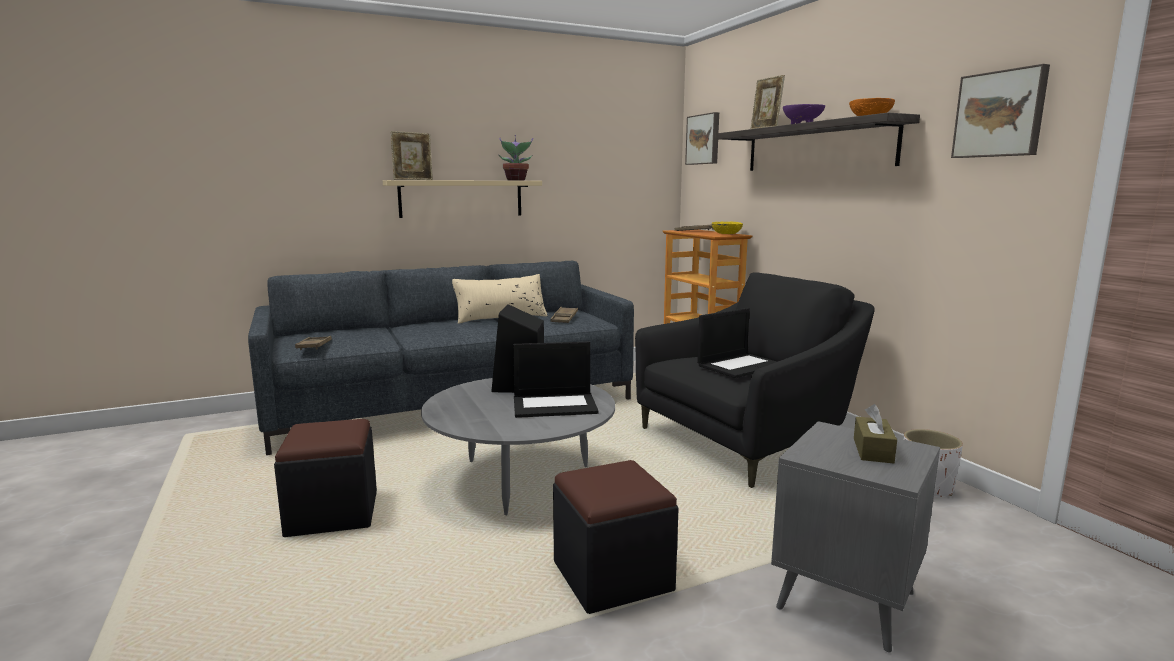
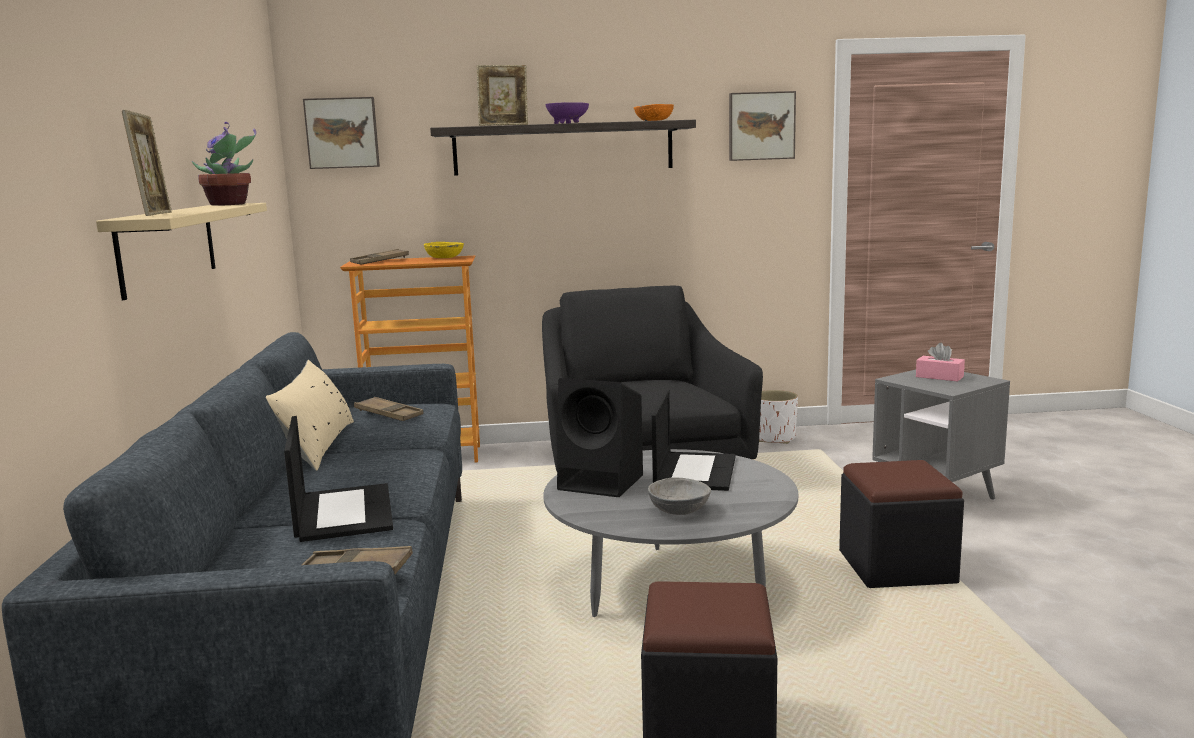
camera: 70 degrees left, 0 degrees up
(470, 408) = (678, 510): none -> grey bowl
(740, 365) = (660, 385): laptop -> laptop (342, 512)
(873, 450) = (939, 377): brown tissue box -> pink tissue box

